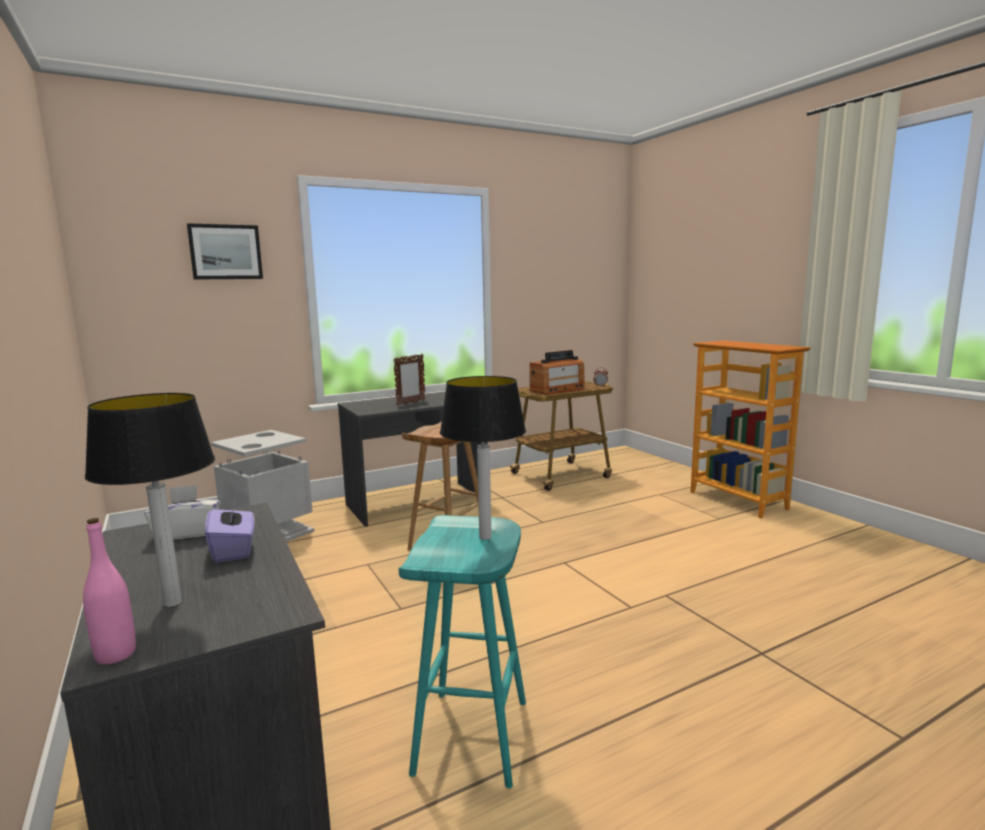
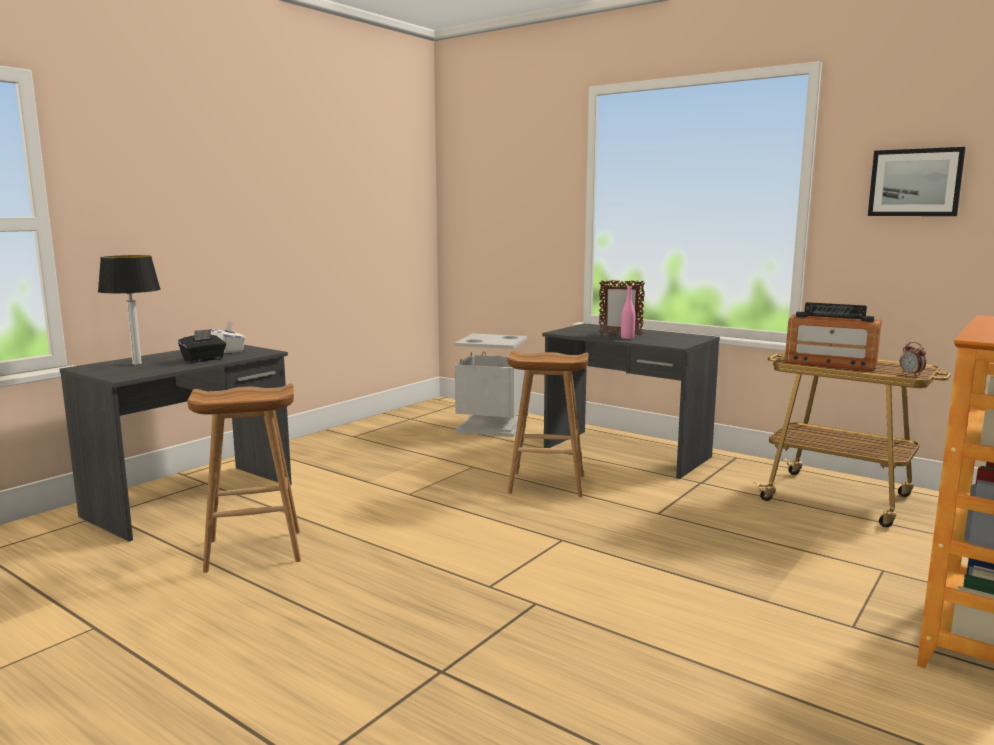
camera: 65 degrees right, 0 degrees up
(115, 654) = (86, 367): pink bottle -> pink bottle (627, 338)
(225, 252) = (527, 168): picture -> picture (915, 182)
(234, 550) = (203, 359): purple tissue box -> black tissue box
(473, 737) = (252, 551): turquoise stool -> brown stool
(484, 537) = (256, 397): table lamp -> none

